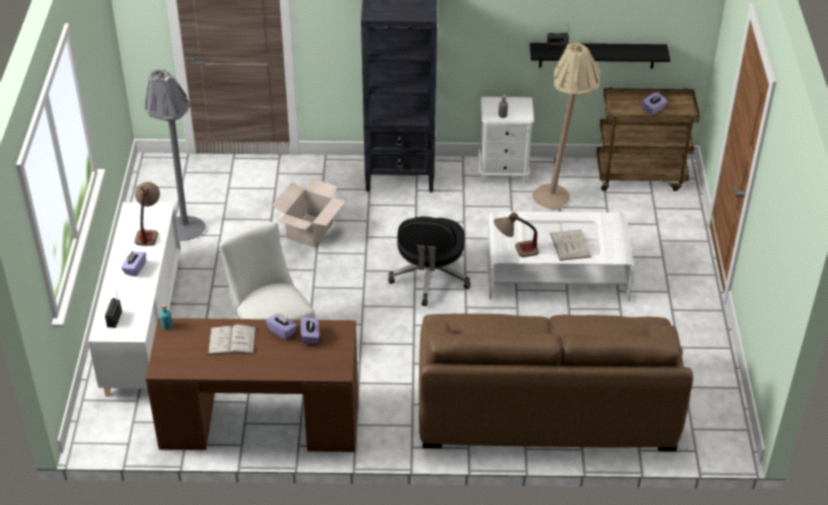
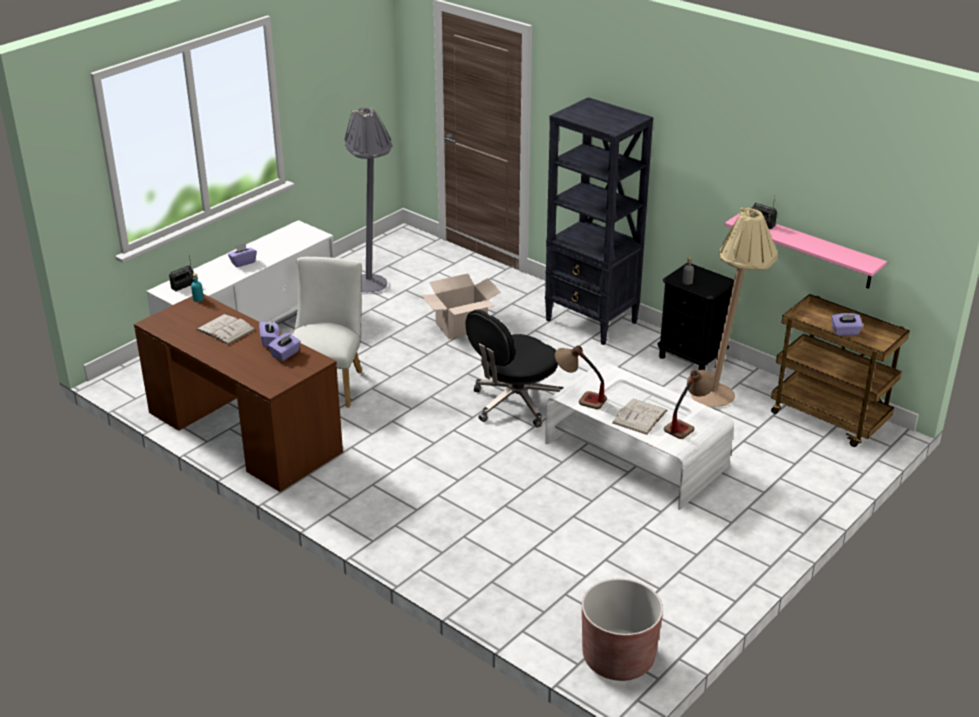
camera: 40 degrees right, 10 degrees down
(148, 230) = (289, 243): table lamp -> table lamp (687, 423)
(503, 172) = (691, 358): white nightstand -> black nightstand
(545, 402) = (487, 545): brown sofa -> none
(597, 55) = (809, 251): black shelf -> pink shelf
(712, 431) = (618, 658): none -> brown planter

